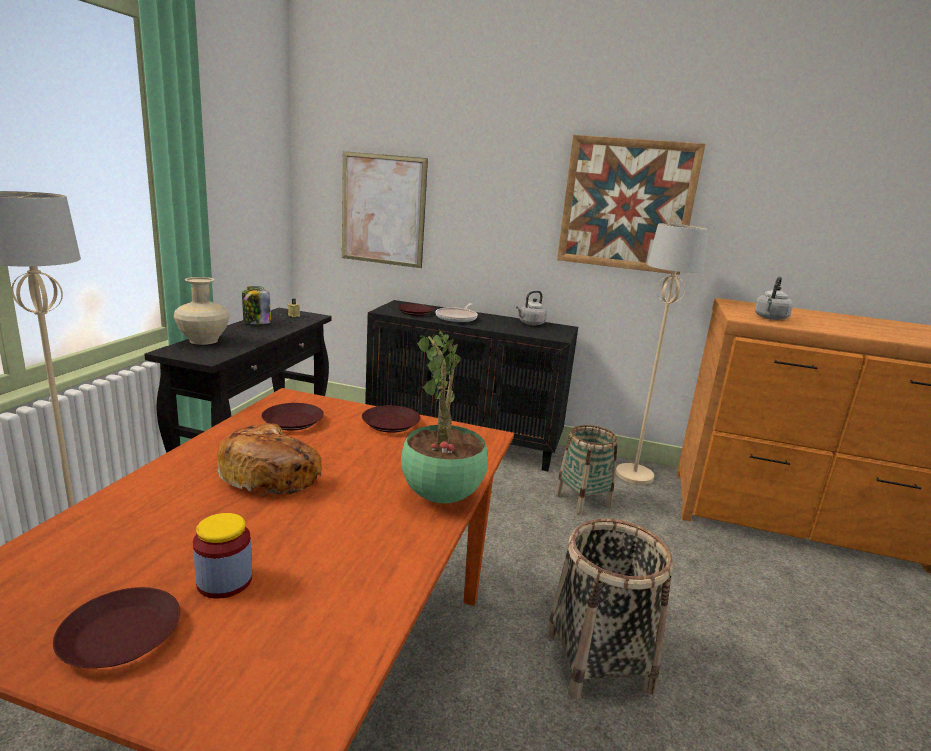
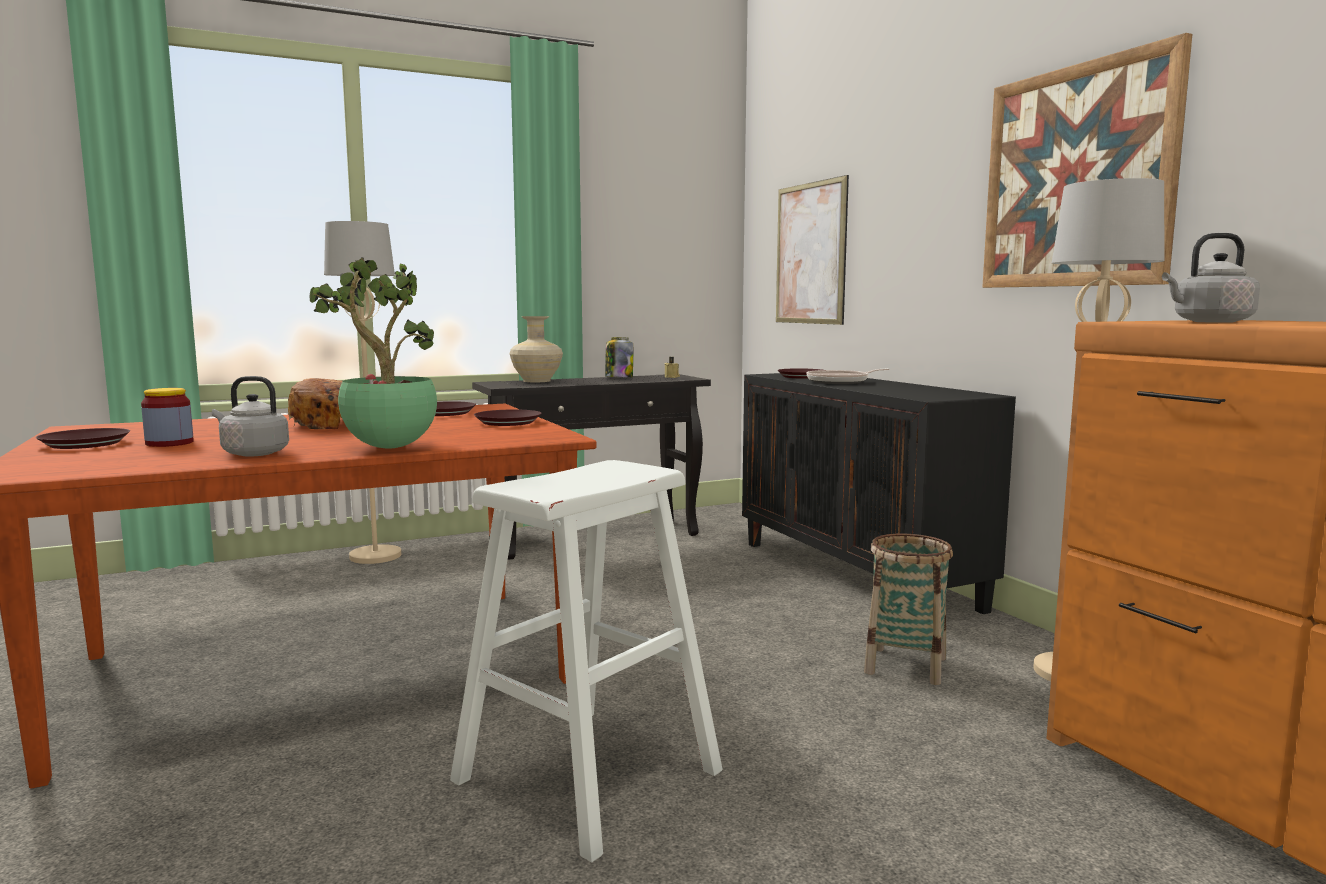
camera: 50 degrees right, 10 degrees down
(530, 323) = (936, 390): grey kettle -> grey kettle (252, 453)
(598, 661) = (587, 776): basket -> white stool

